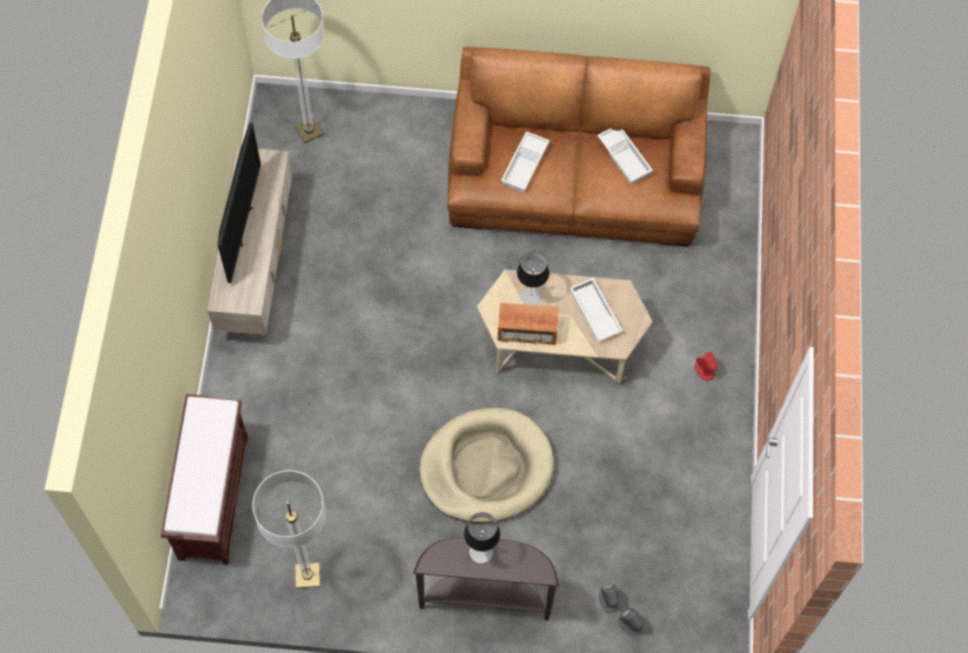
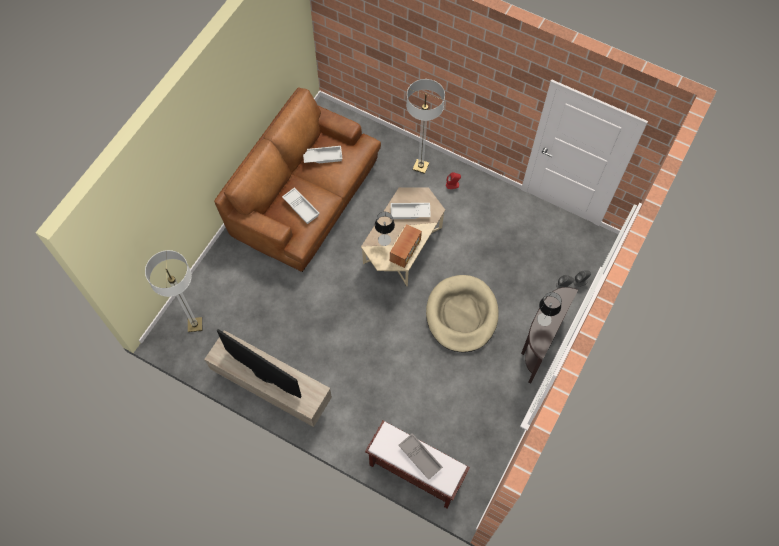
camera: 65 degrees left, 0 degrees up
(203, 468) = (421, 457): none -> grey tray
(307, 576) = (487, 436): floor lamp -> floor lamp (420, 166)

